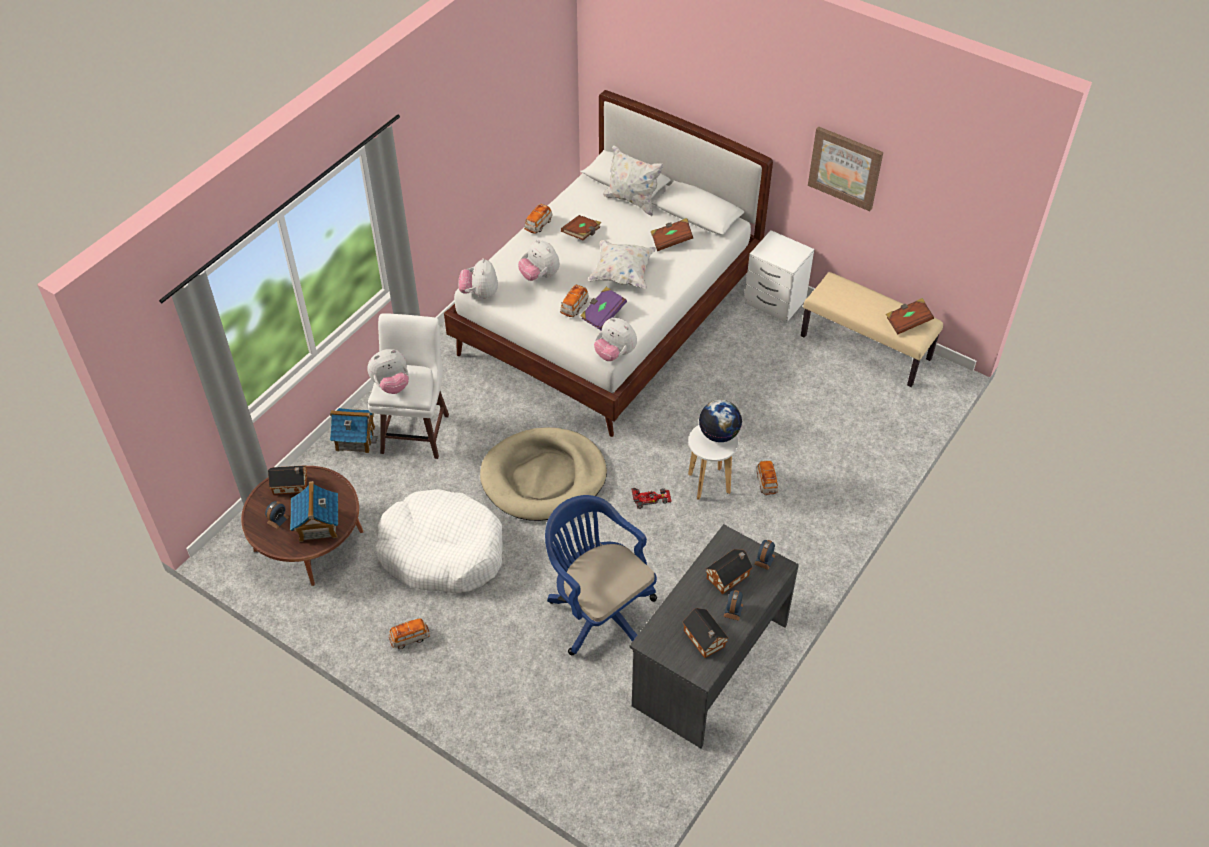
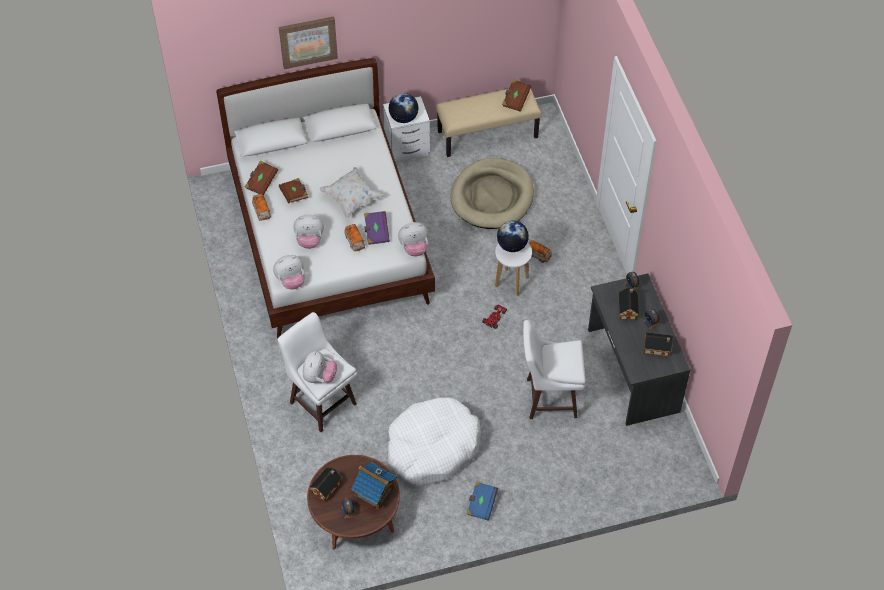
camera: 50 degrees left, 5 degrees up
(355, 438) = (293, 438): toy house -> none
(410, 638) = (481, 504): toy car -> blue book
(480, 293) = (291, 281): plush toy -> plush toy turned 60 degrees counterclockwise
(543, 477) = (426, 359): beige dog bed -> beige dog bed (492, 196)
(598, 611) = (549, 398): blue office chair -> white stool
(632, 201) = (293, 150): white pillow -> none
(671, 241) = (349, 156): brown book -> brown book (261, 182)
(772, 254) = (403, 118): none -> globe
(845, 167) = (431, 31): picture -> picture (308, 41)

